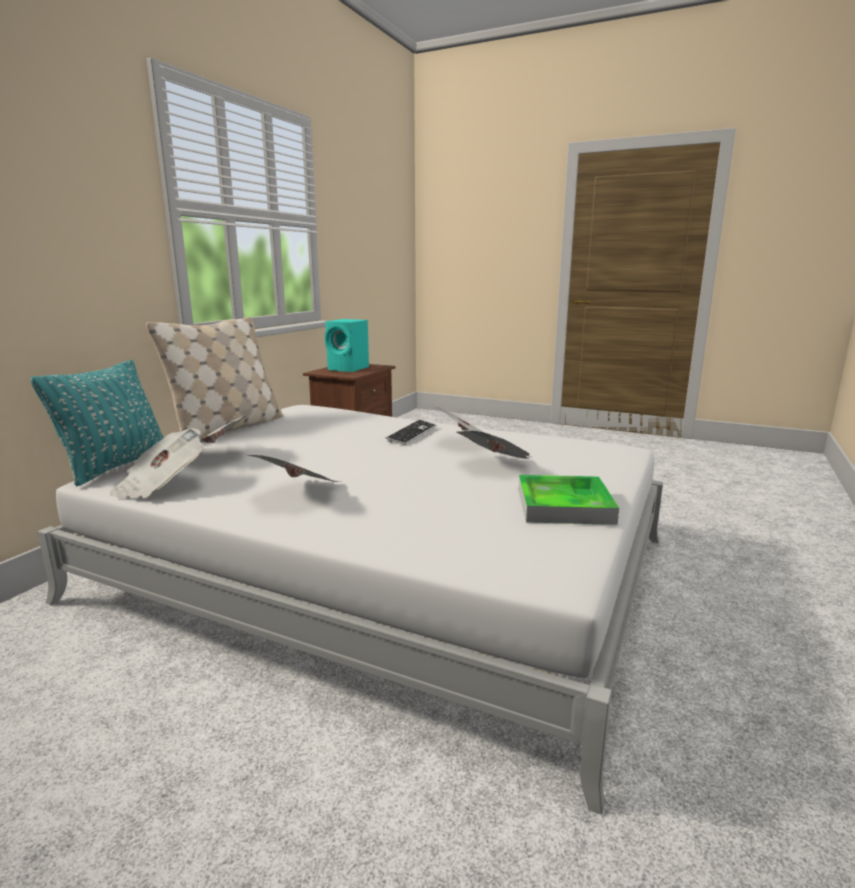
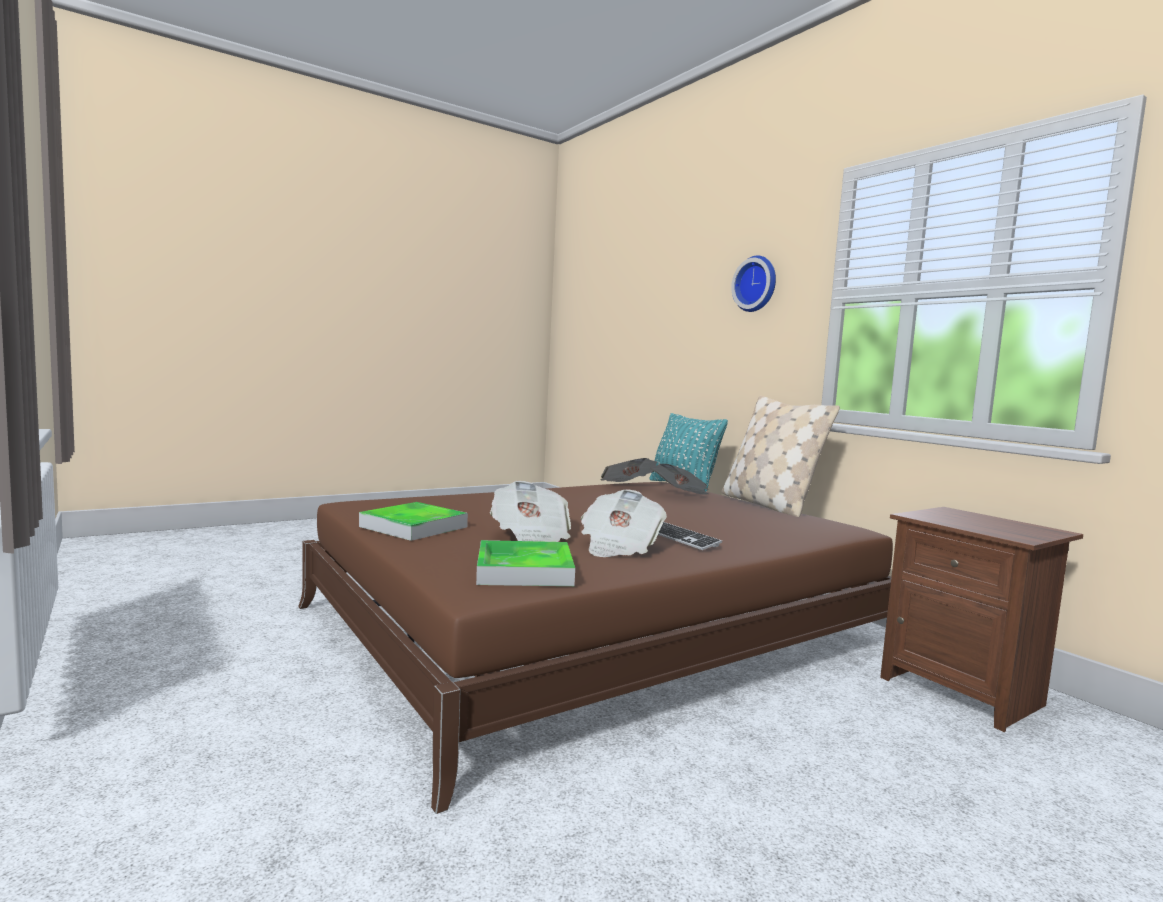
camera: 120 degrees right, 10 degrees down
(61, 168) = (757, 284): none -> wall clock
(299, 492) = (561, 494): newspaper -> none
(349, 369) = (984, 522): turquoise speaker -> none
(384, 569) = (595, 627): white bed -> brown bed
(571, 449) = (524, 570): none -> tray

